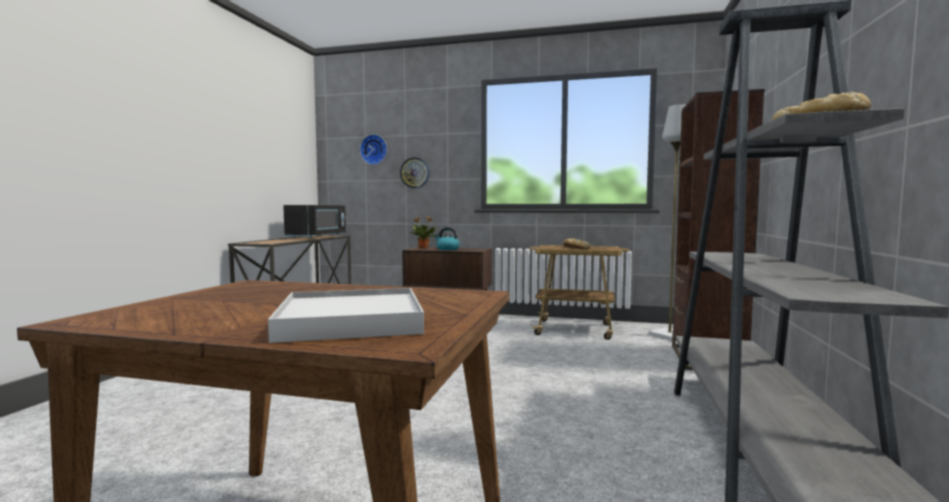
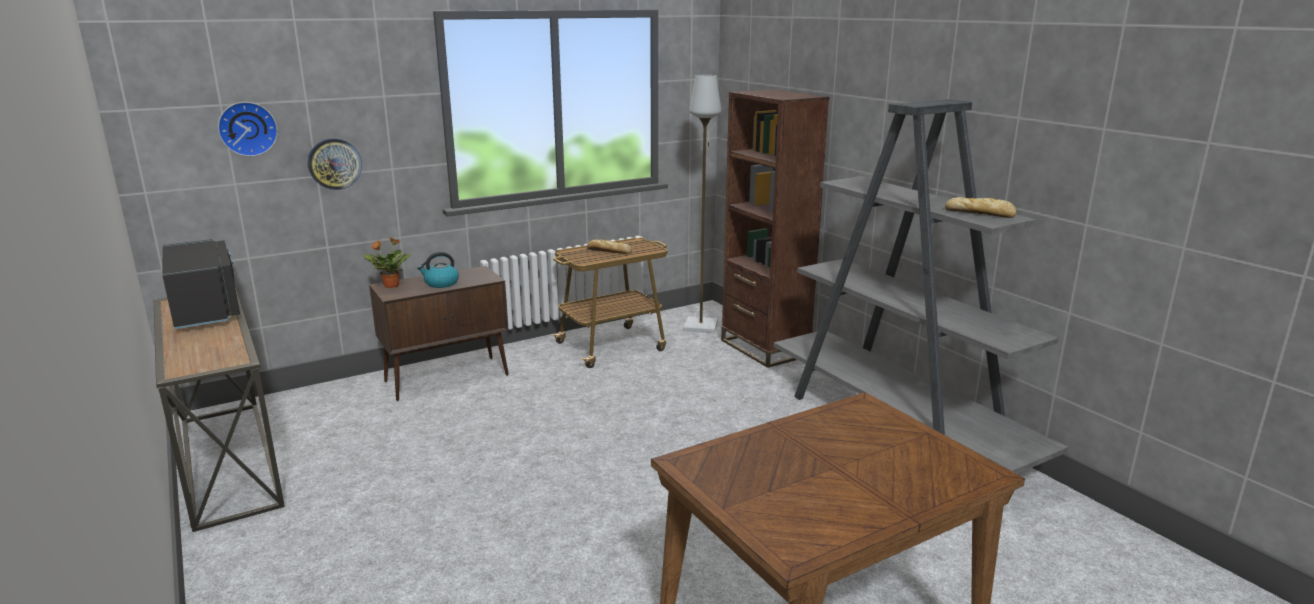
camera: 45 degrees left, 15 degrees up
(351, 321) = (909, 468): white tray -> none

